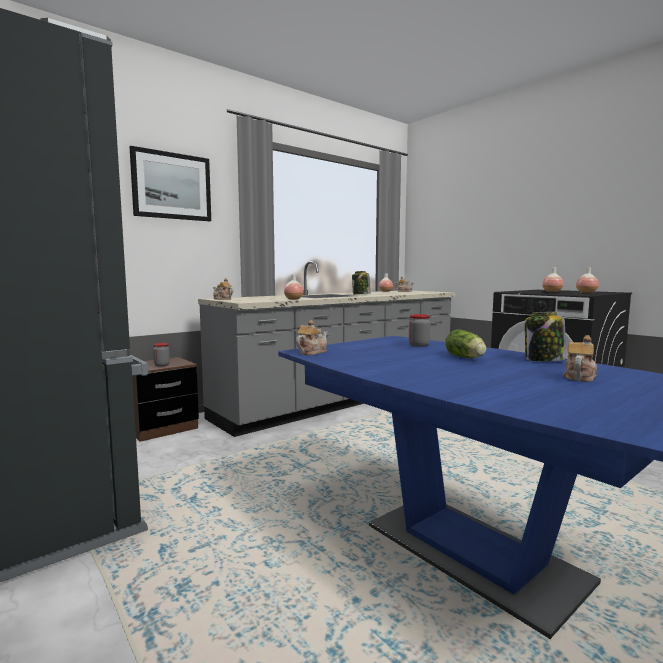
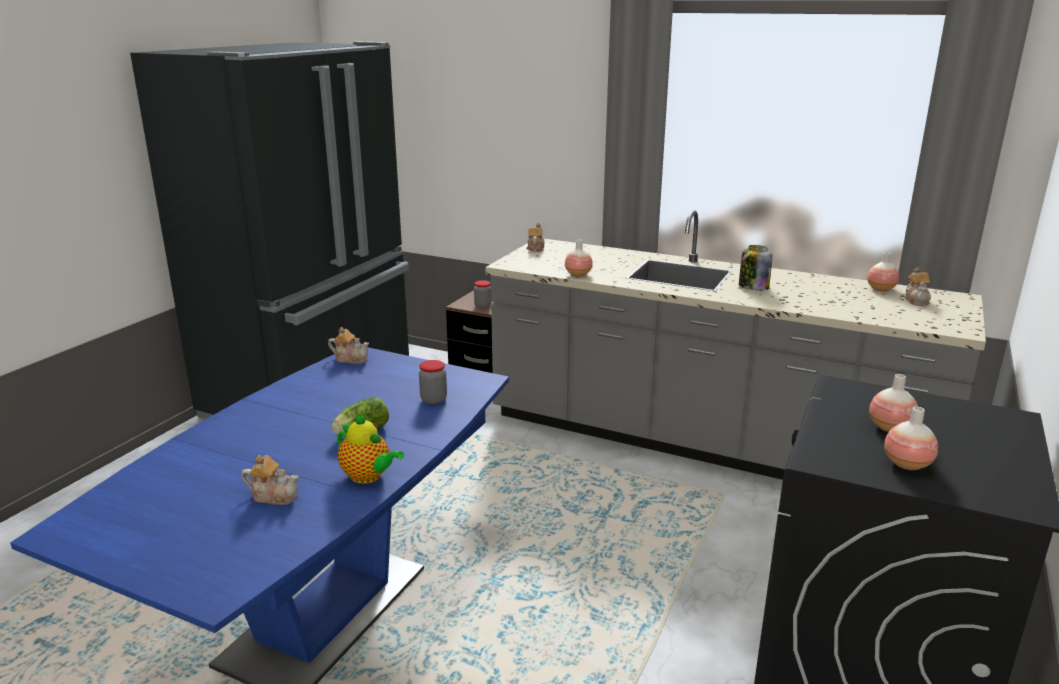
camera: 65 degrees right, 15 degrees up
(172, 186) = (534, 88): picture -> none
(543, 360) = (368, 477): jar -> teapot

